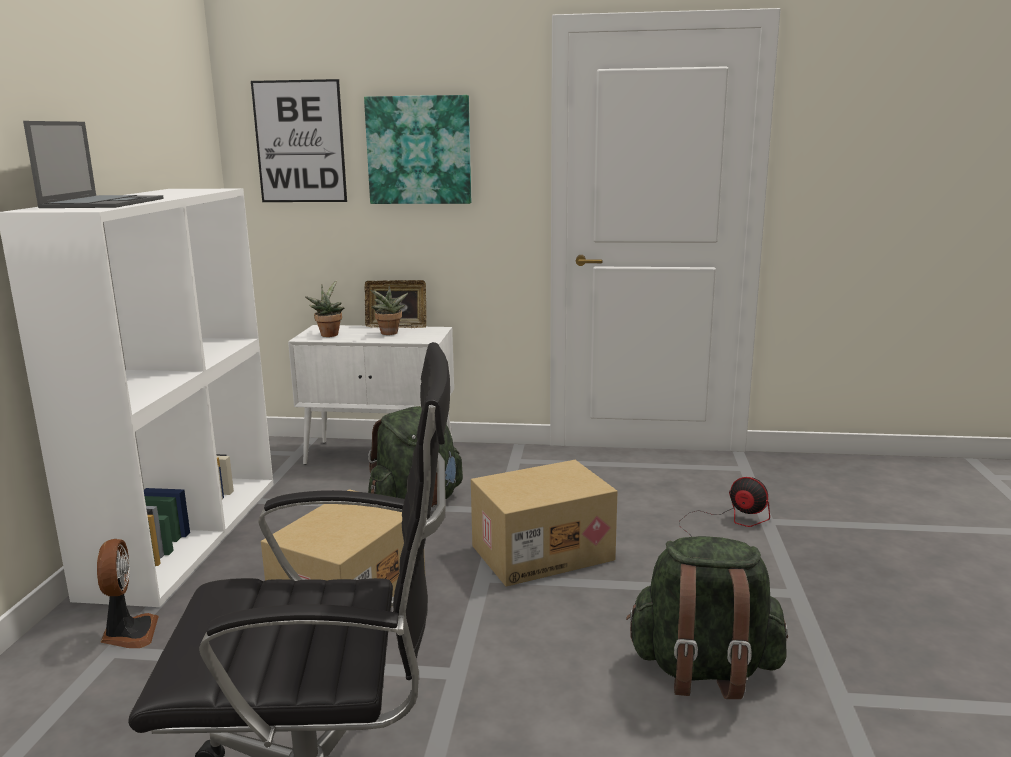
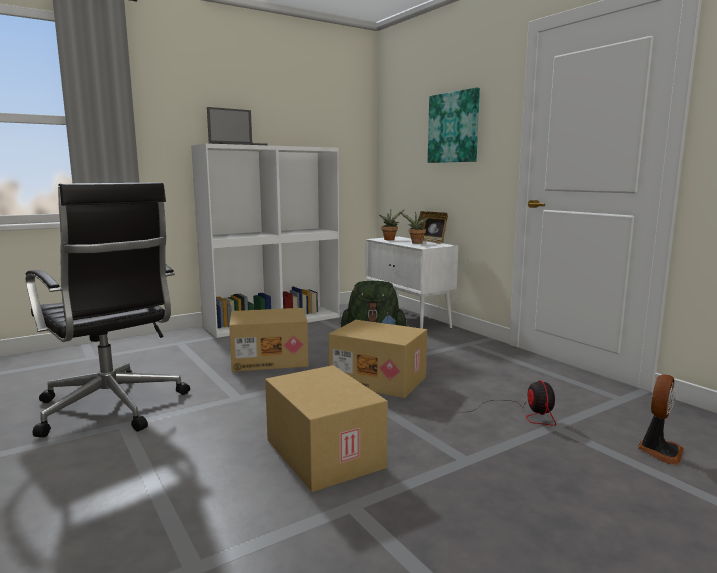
camera: 50 degrees right, 5 degrees down
(129, 633) = (193, 340): fan -> fan (659, 451)
(300, 142) = (404, 127): picture -> none
(704, 670) = (322, 453): green backpack -> cardboard box

